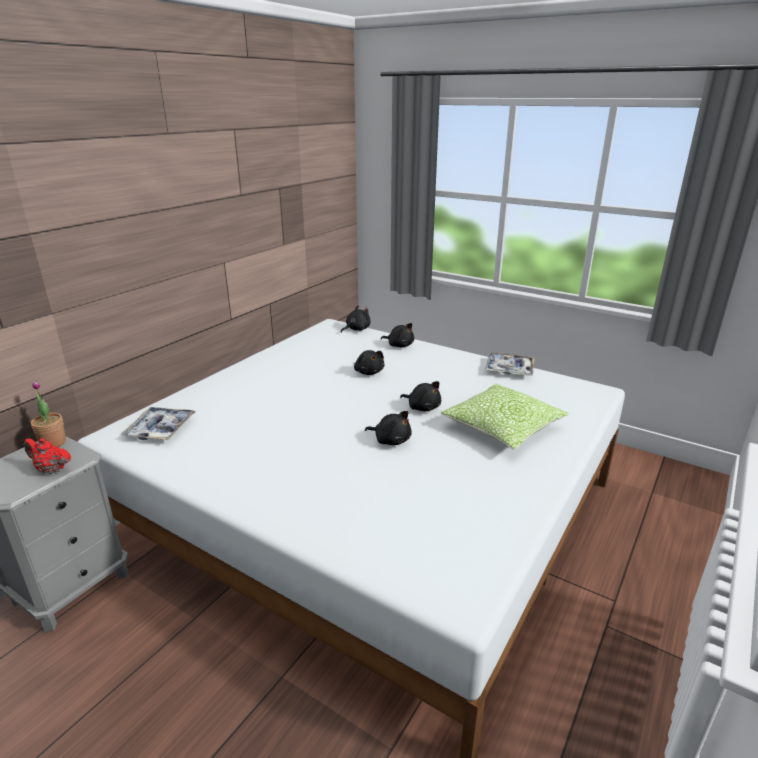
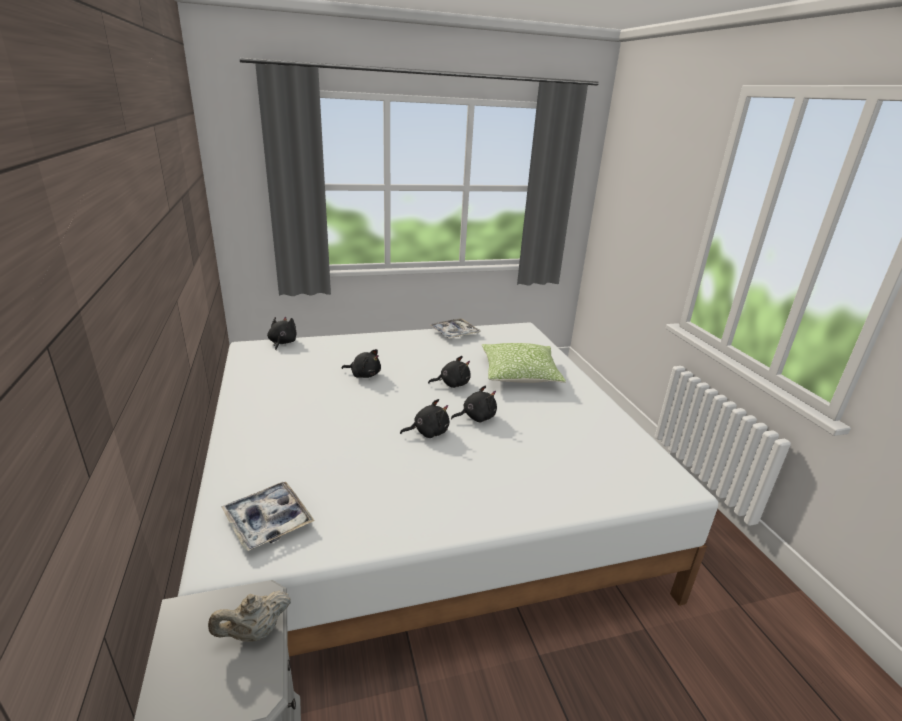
camera: 50 degrees left, 0 degrees up
(51, 469) = (254, 632): red teapot -> beige teapot
(53, 443) = (189, 611): potted plant -> none
(399, 345) = (346, 343): black plush toy -> black plush toy (428, 432)

